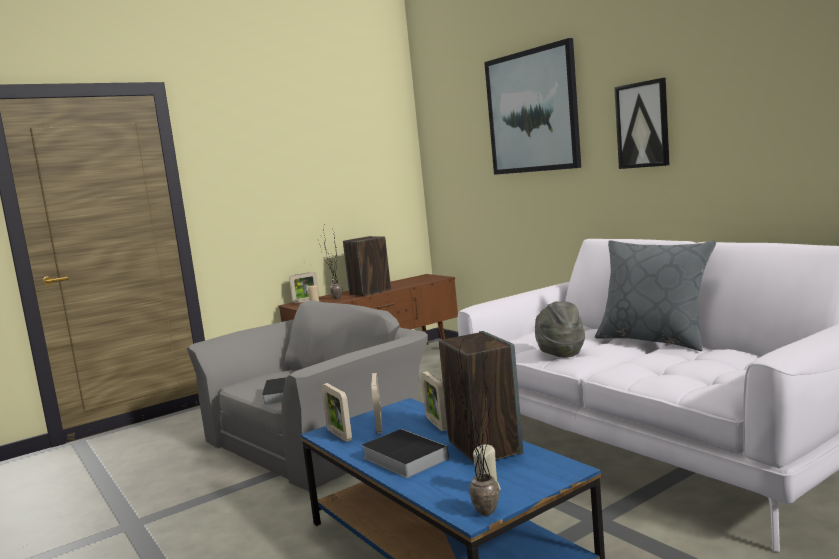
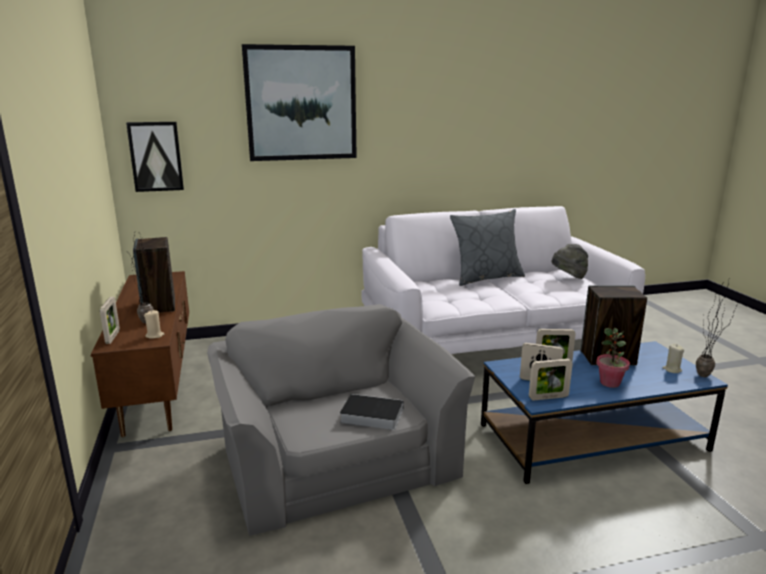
camera: 70 degrees left, 10 degrees up
(402, 457) = (610, 383): book -> potted plant
(559, 352) = (482, 299): grey hat -> grey hat (568, 277)
(642, 125) = (415, 127): picture -> picture (156, 156)

